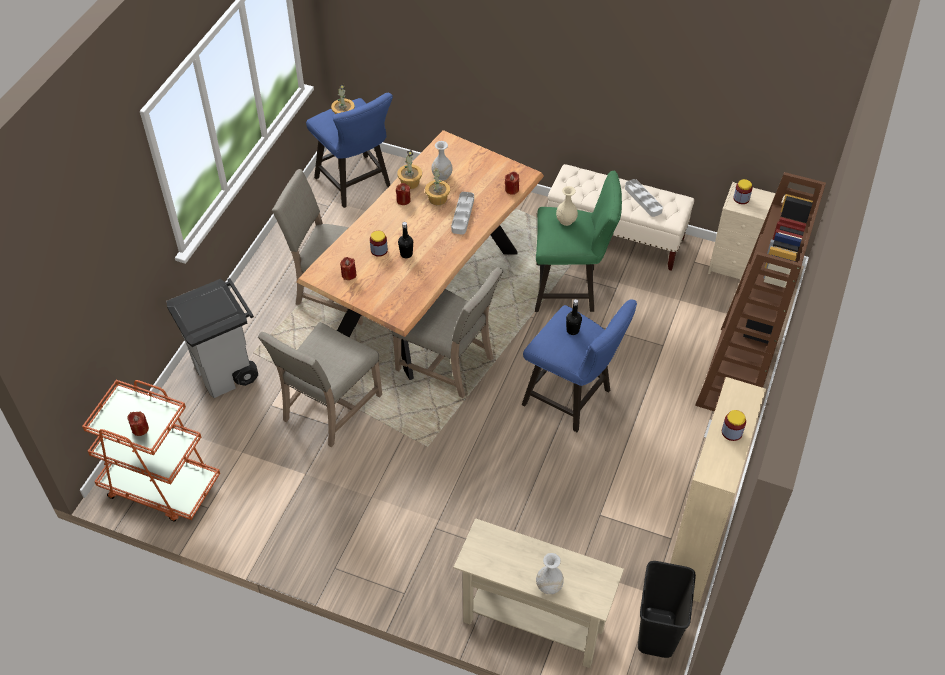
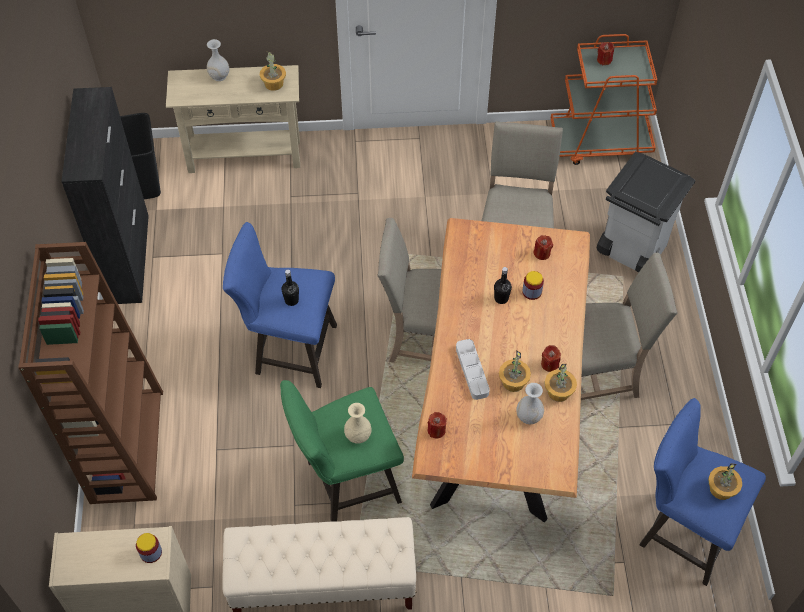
camera: 155 degrees right, 5 degrees up
(492, 550) = (273, 84): none -> potted plant
(643, 200) = (287, 554): grey tray -> none
(696, 547) = (128, 258): beige cabinet -> black cabinet
(732, 432) = (85, 133): jar -> none

